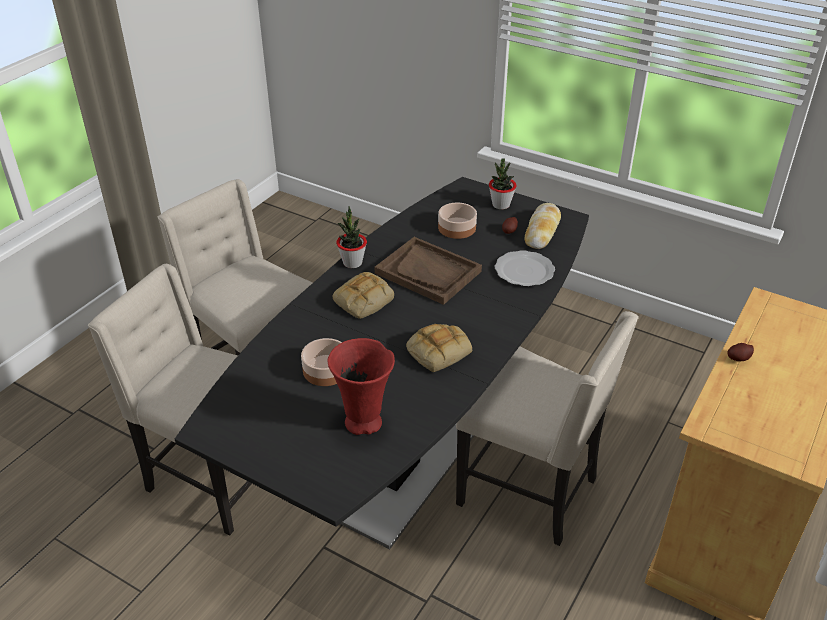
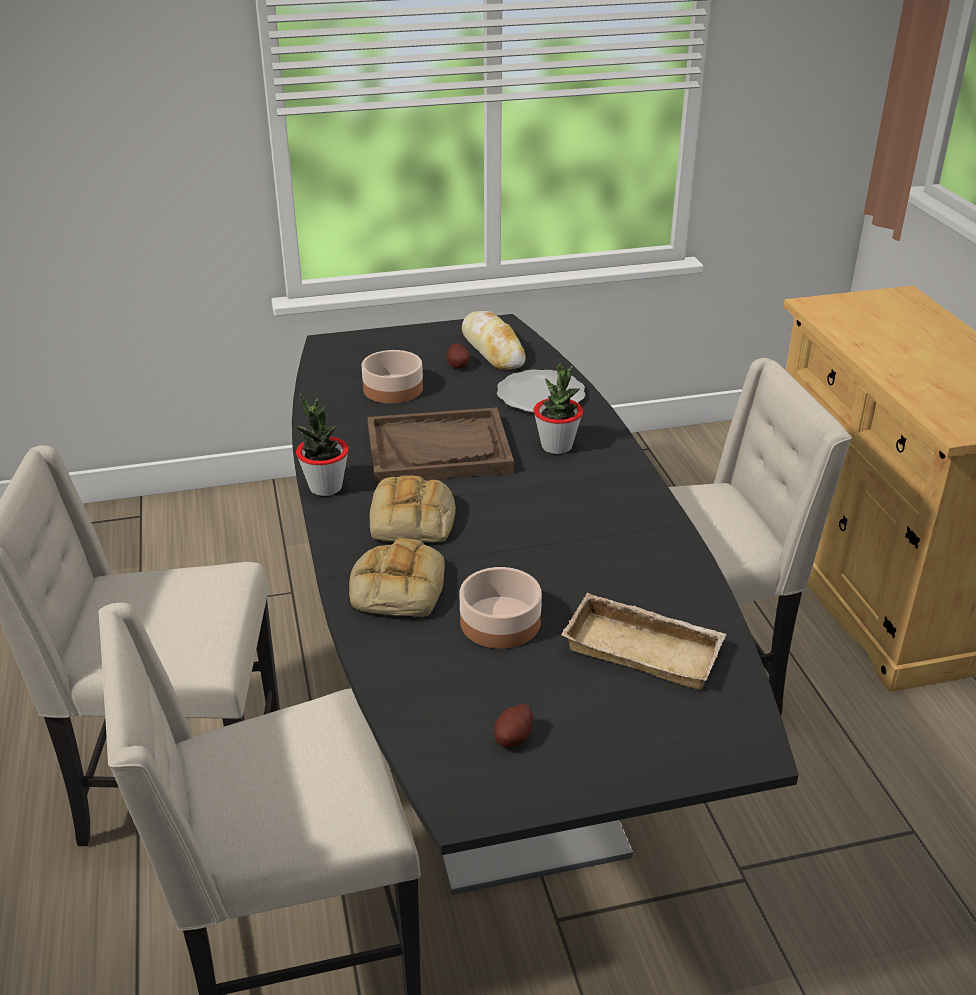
camera: 45 degrees left, 5 degrees down
(364, 423) = (645, 648): red vase -> beige tray
(438, 350) = (590, 521): bread -> bread (396, 587)
(501, 205) = (404, 344): potted plant -> potted plant (556, 446)
(738, 358) = (878, 362): potato -> potato (513, 738)

